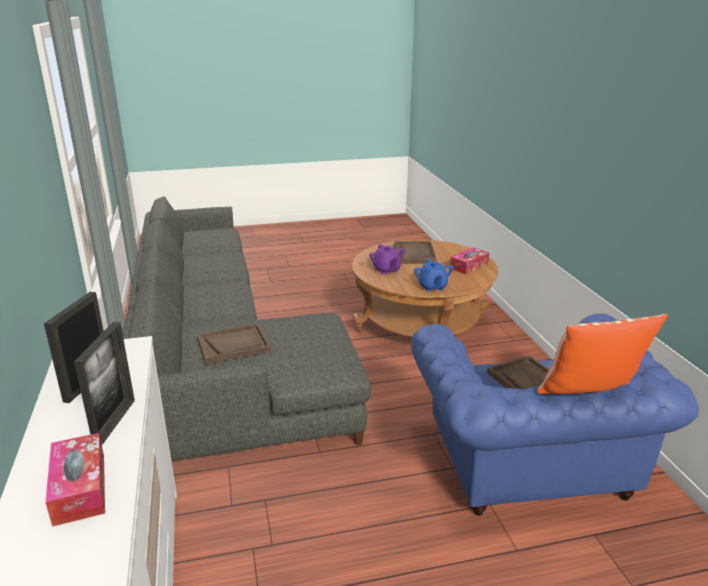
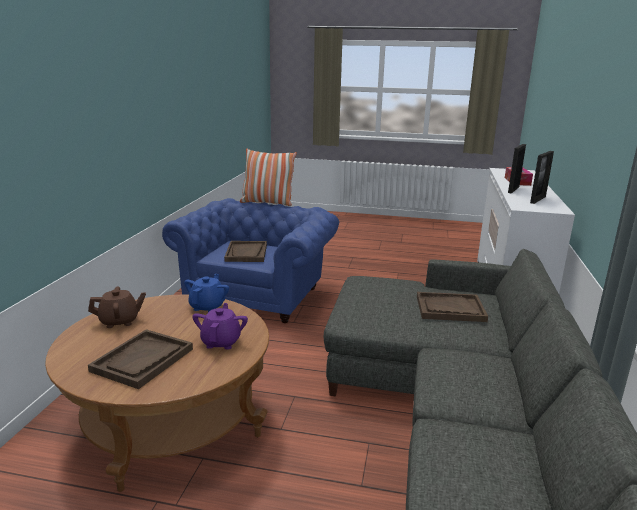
camera: 155 degrees left, 5 degrees down
(469, 266) = (119, 321): tissue box -> brown teapot

